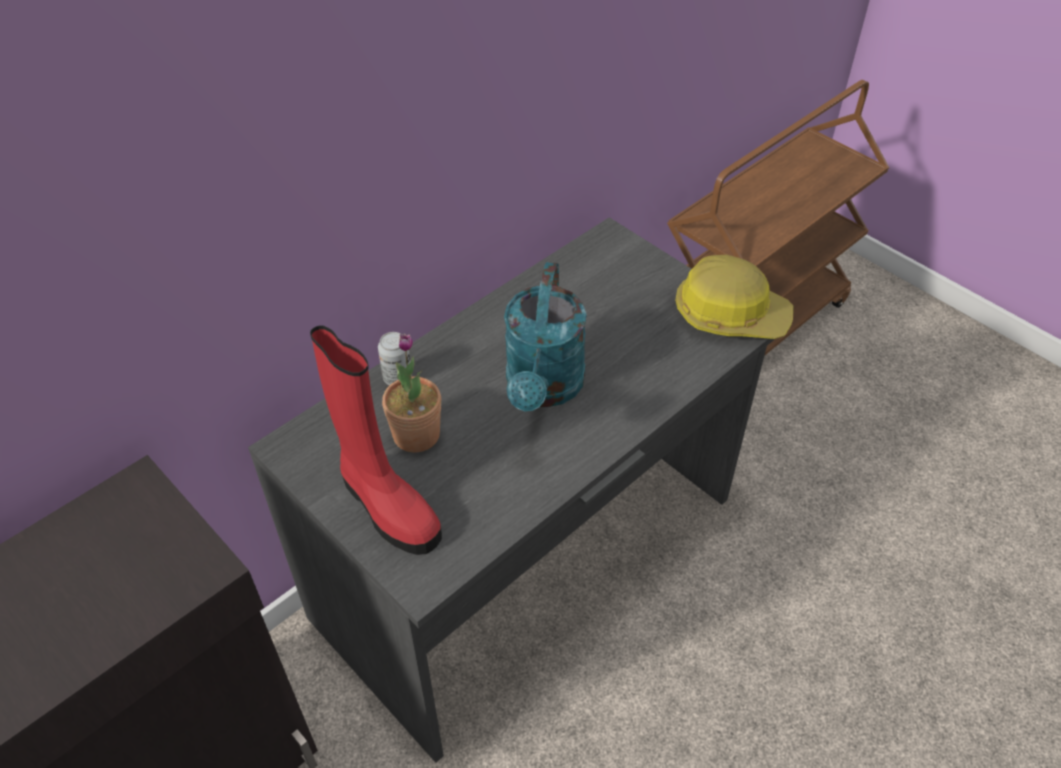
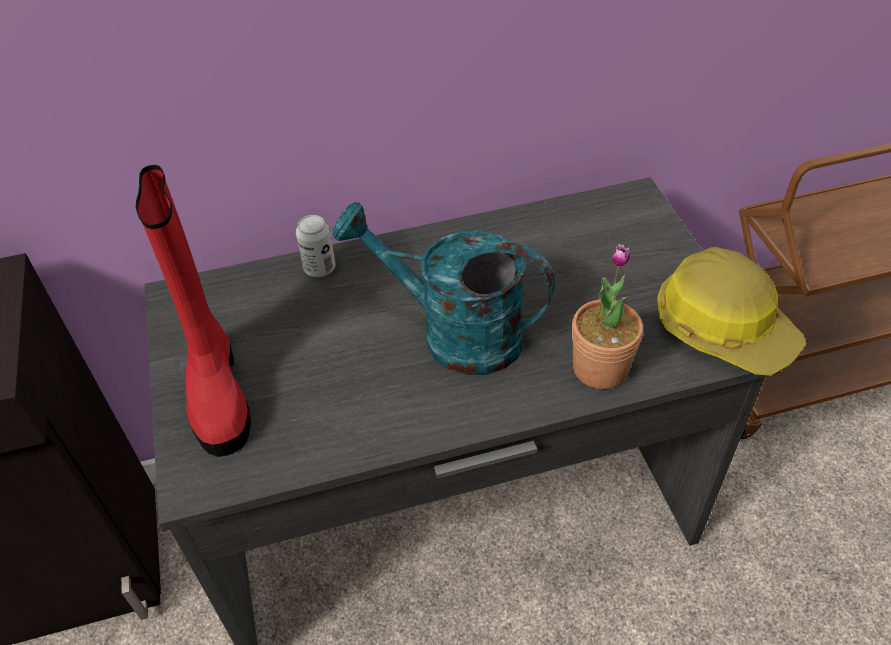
camera: 30 degrees right, 0 degrees up
(416, 435) = (296, 331): potted plant -> potted plant (600, 368)
(543, 389) = (454, 333): turquoise watering can -> turquoise watering can turned 75 degrees clockwise

